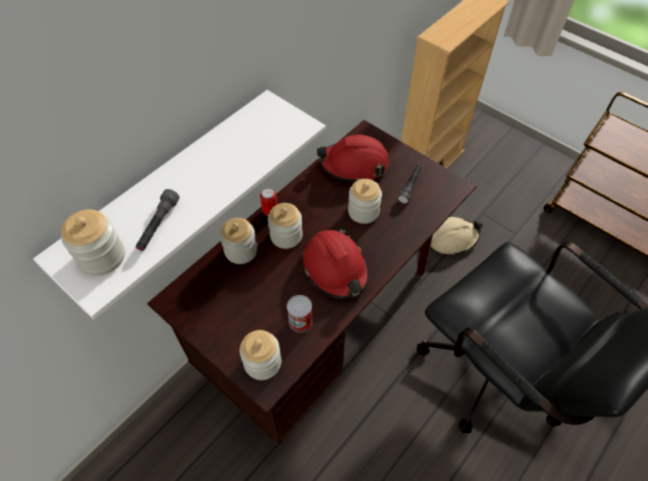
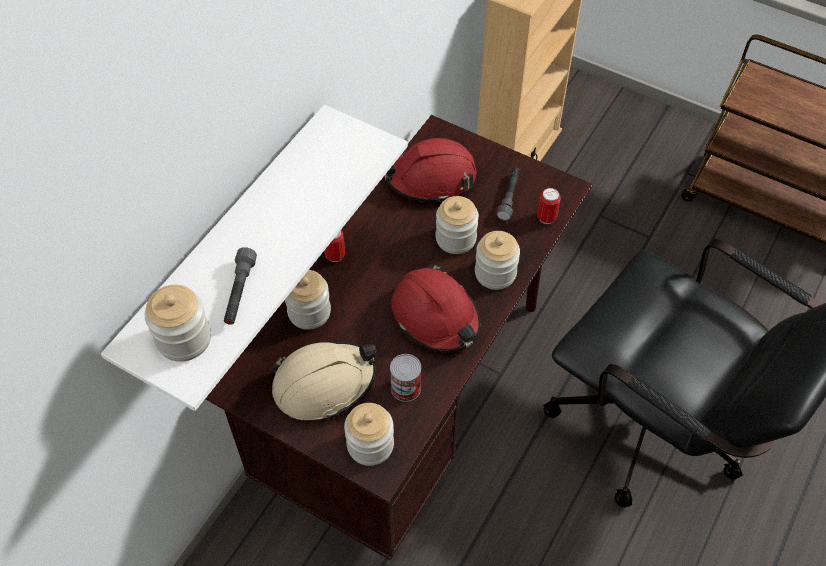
camera: 10 degrees left, 0 degrees up
(286, 236) = (363, 284): jar -> jar (495, 273)
(436, 206) = (546, 218): none -> can
(451, 238) = (565, 256): beige hard hat -> beige hard hat (324, 384)

